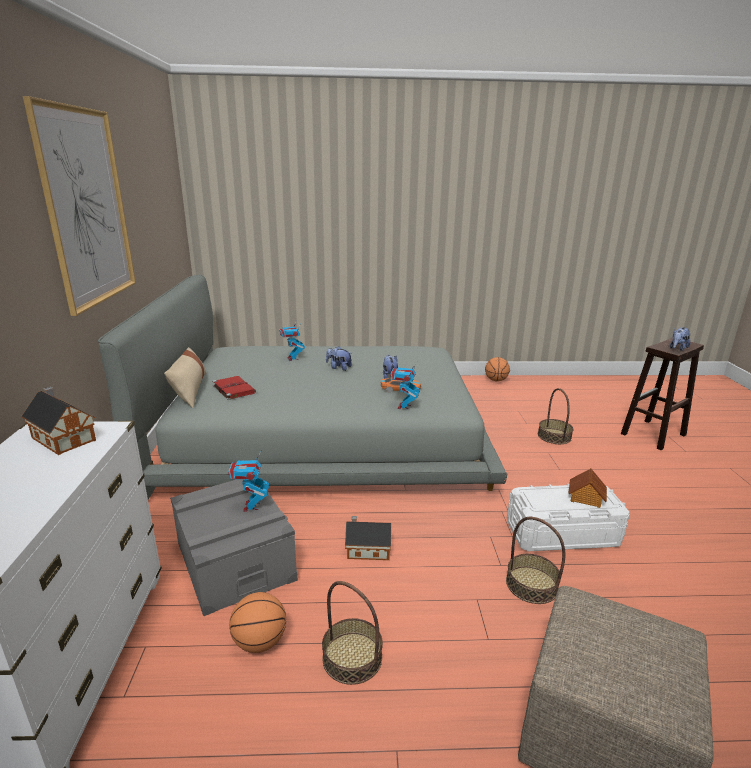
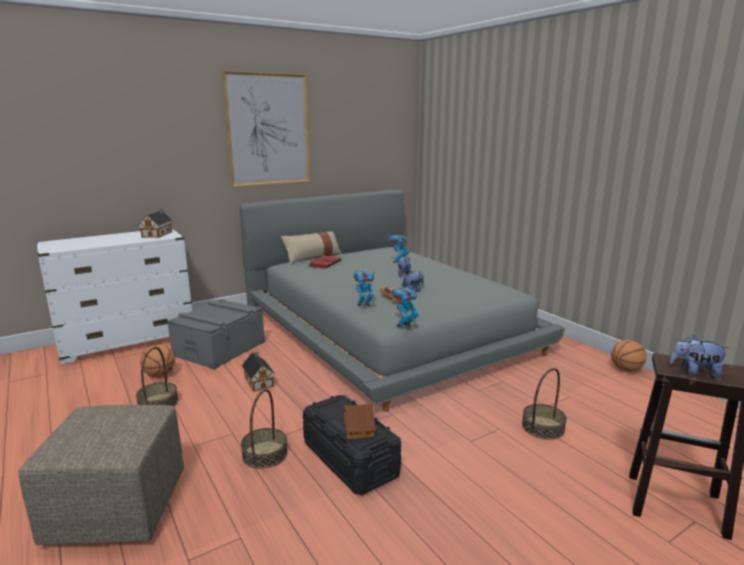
camera: 60 degrees right, 5 degrees down
(251, 506) = (226, 316): toy robot -> toy robot (404, 326)
(562, 534) = (350, 459): white storage box -> black storage box

